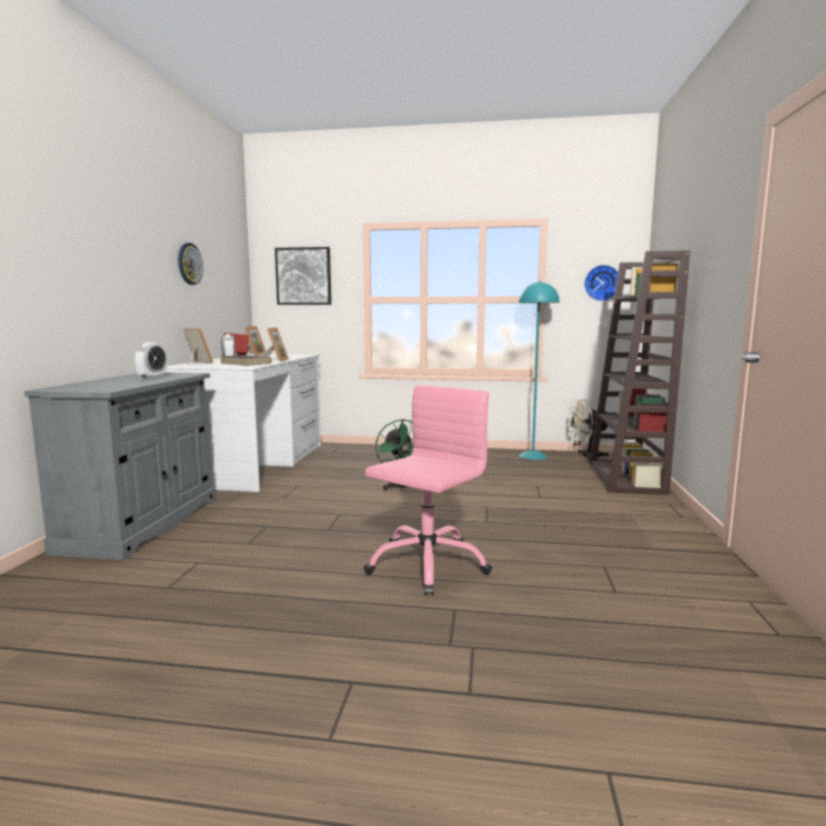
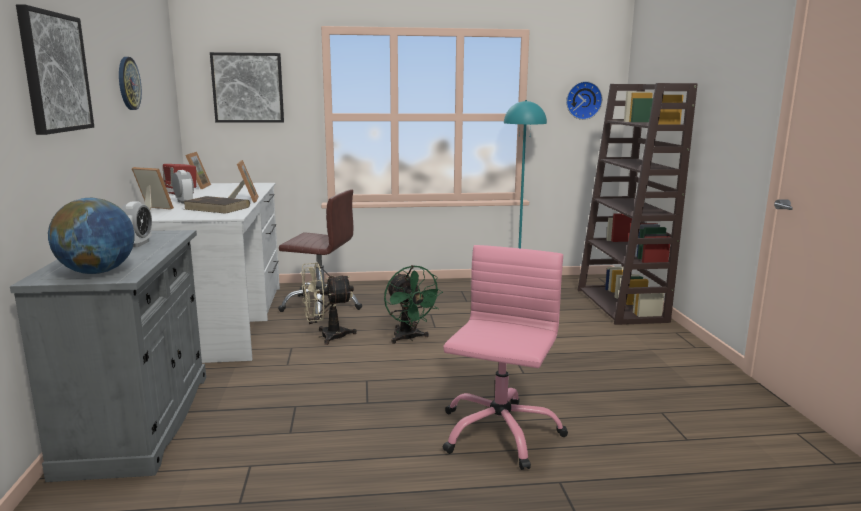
camera: 15 degrees left, 5 degrees up
(94, 387) = (97, 272): none -> globe
(102, 241) = (55, 72): none -> picture
(345, 459) = (321, 305): none -> brown office chair
(586, 456) = (569, 281): beige fan -> beige fan (326, 336)

